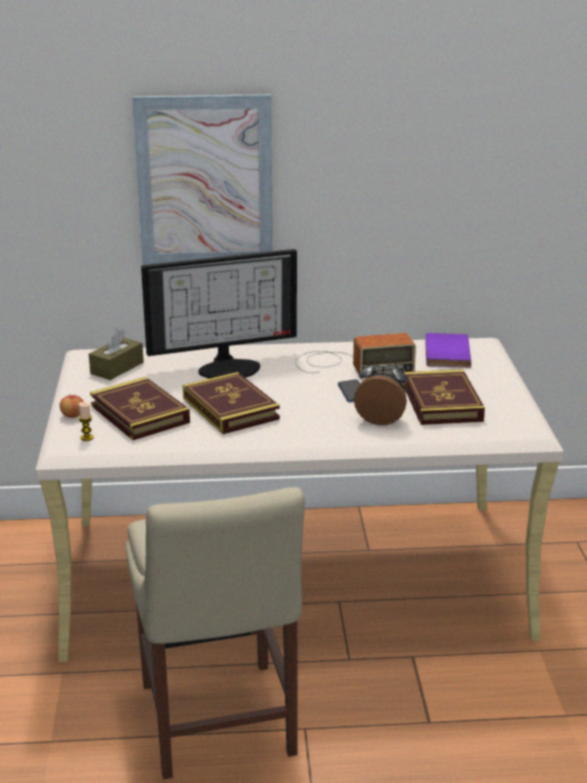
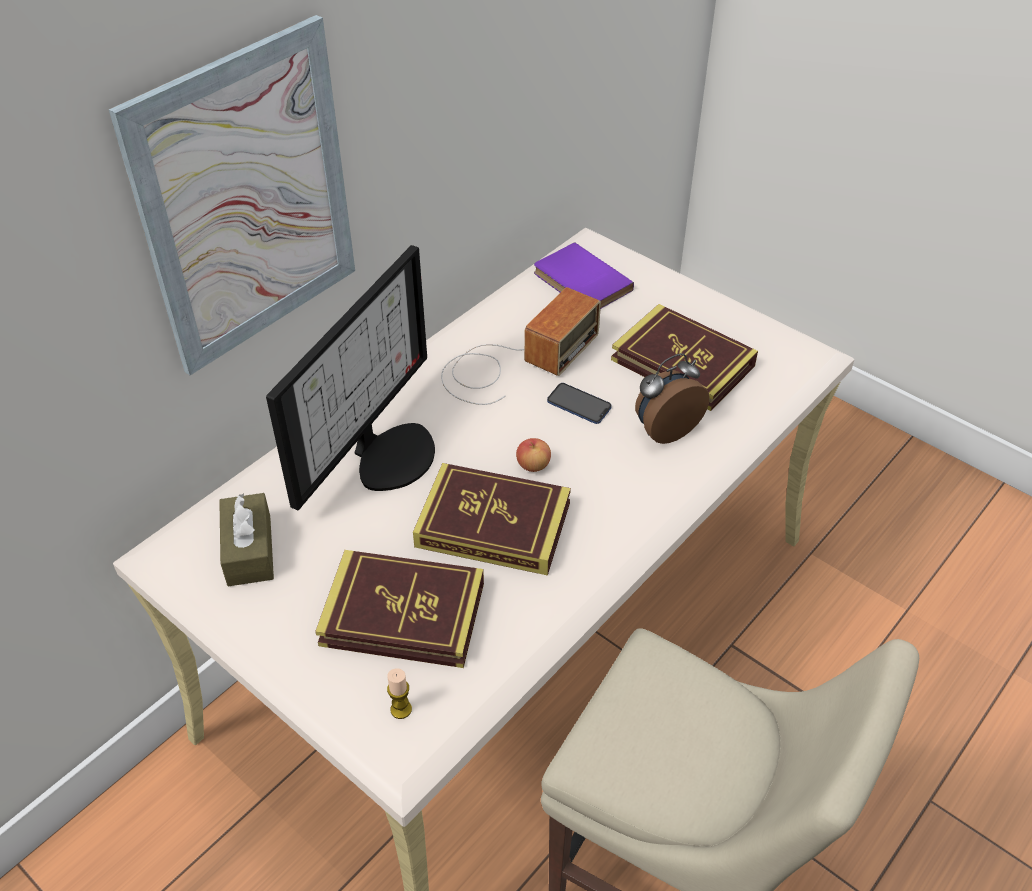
camera: 45 degrees left, 20 degrees up
(72, 415) = (321, 682): apple -> apple (533, 465)

